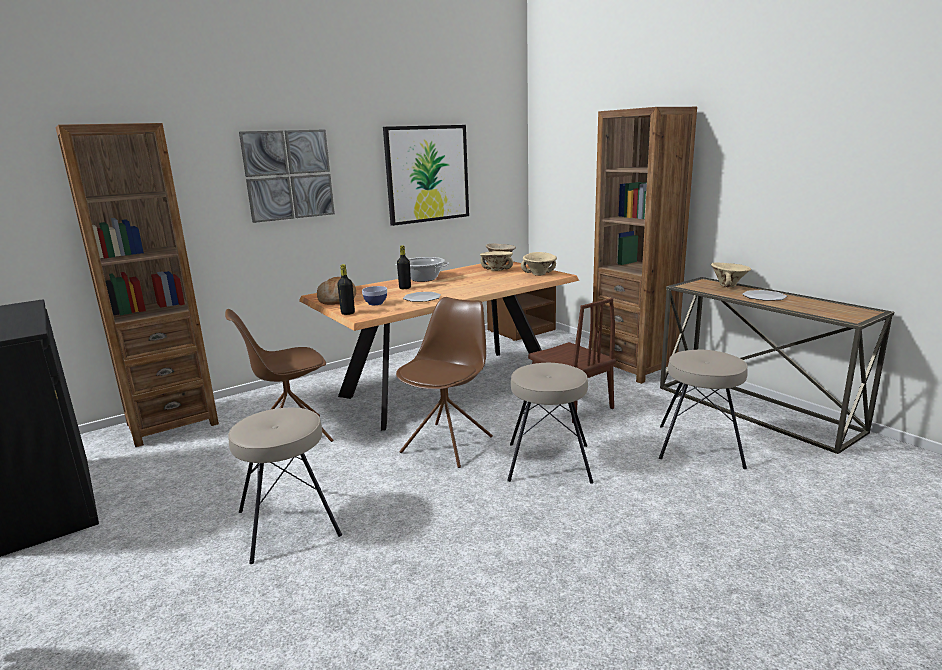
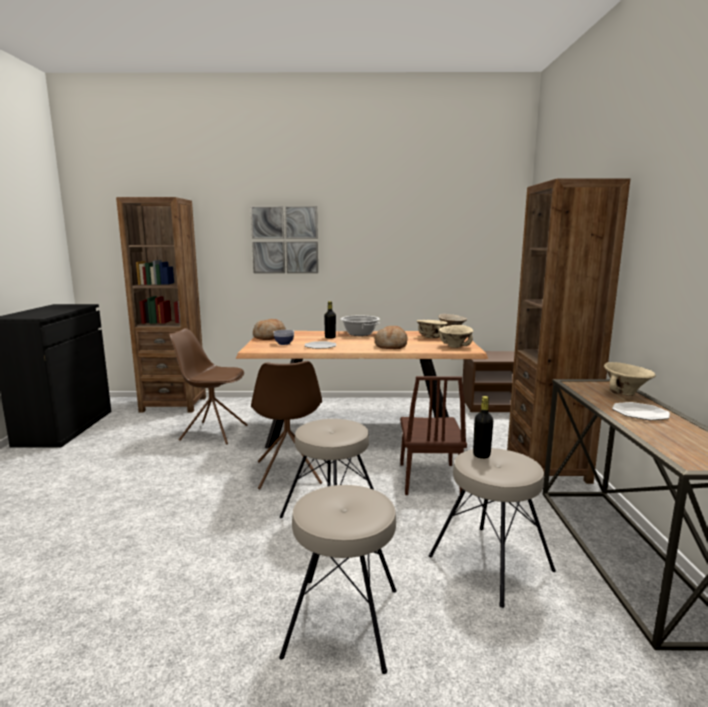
camera: 35 degrees right, 5 degrees down
(289, 522) = (126, 484): beige stool -> beige stool (344, 621)
(348, 313) = (251, 346): black bottle -> black bottle (481, 455)
(427, 174) = (409, 247): picture -> none
(448, 444) = (288, 473): brown chair -> brown chair turned 105 degrees clockwise
(486, 284) = (391, 346): none -> bread

